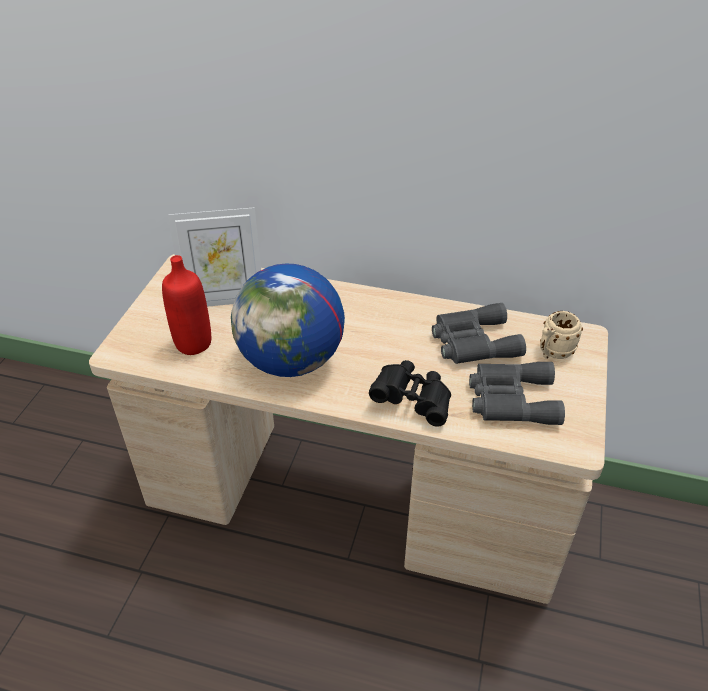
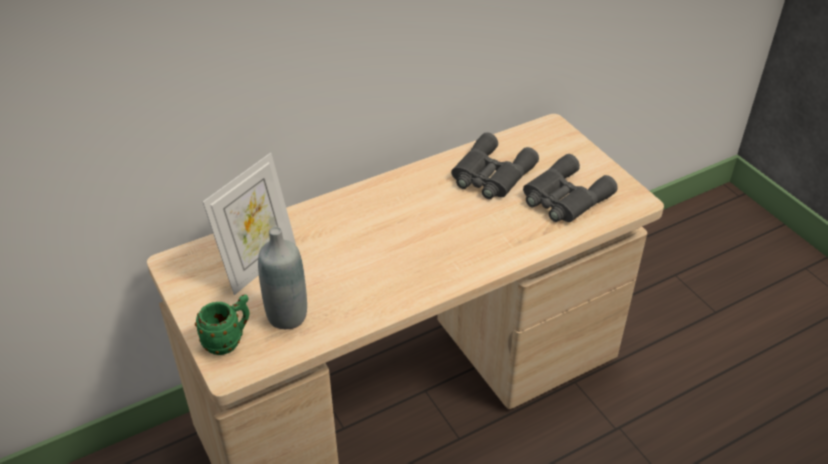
camera: 45 degrees left, 0 degrees up
(141, 334) = (228, 340): none -> green mug
(193, 343) = (287, 315): red bottle -> grey bottle
(291, 361) = (386, 274): globe -> none
(413, 401) = (509, 242): black binoculars -> none
(552, 353) = (548, 150): beige mug -> none

